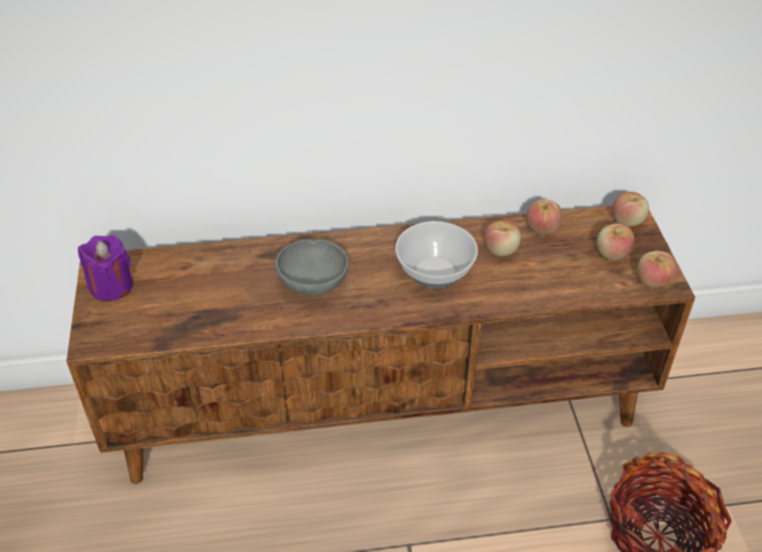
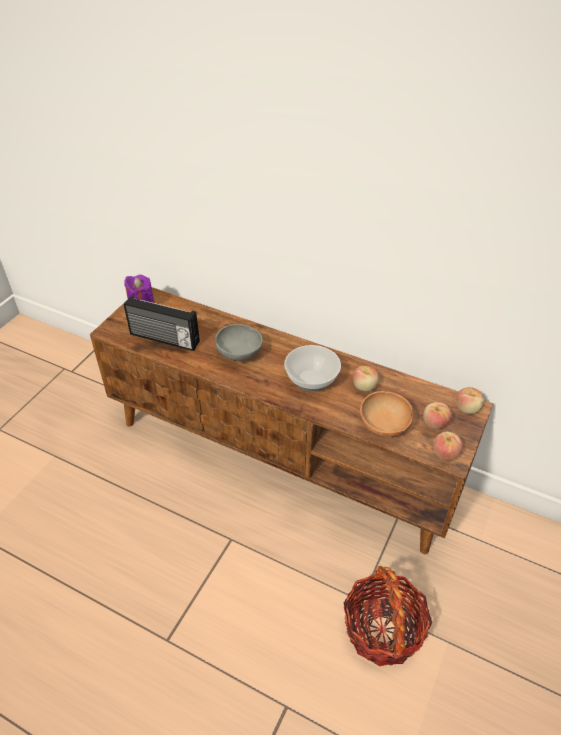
camera: 35 degrees right, 0 degrees up
(190, 314) = (164, 339): none -> radio
(542, 228) = (404, 386): apple -> none
(564, 285) = (383, 426): none -> brown bowl

